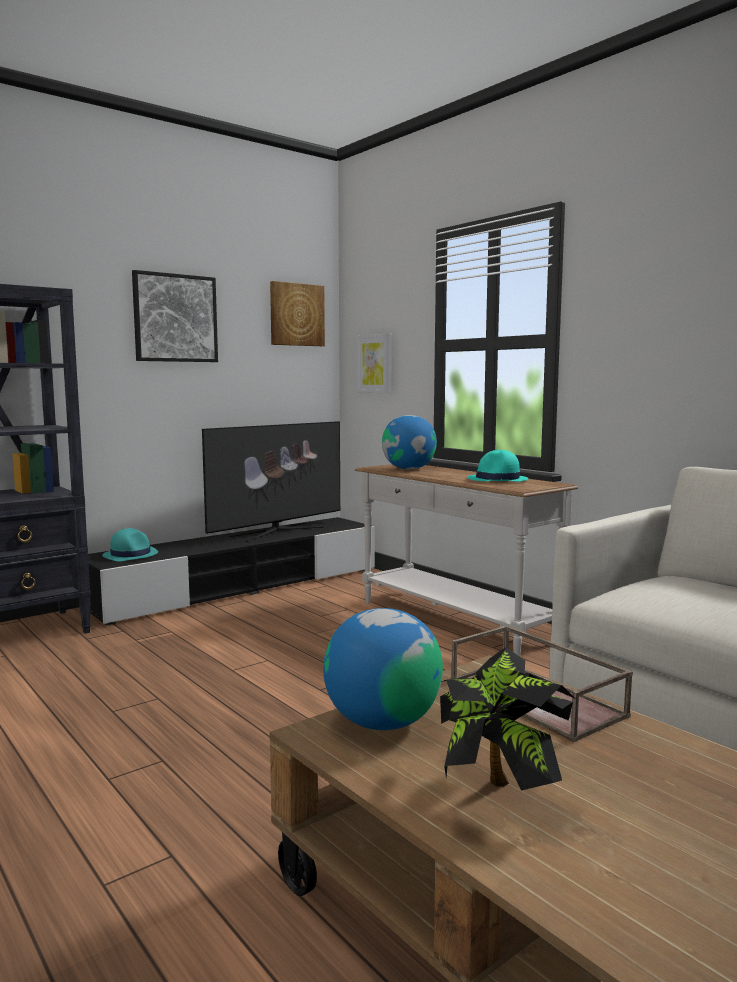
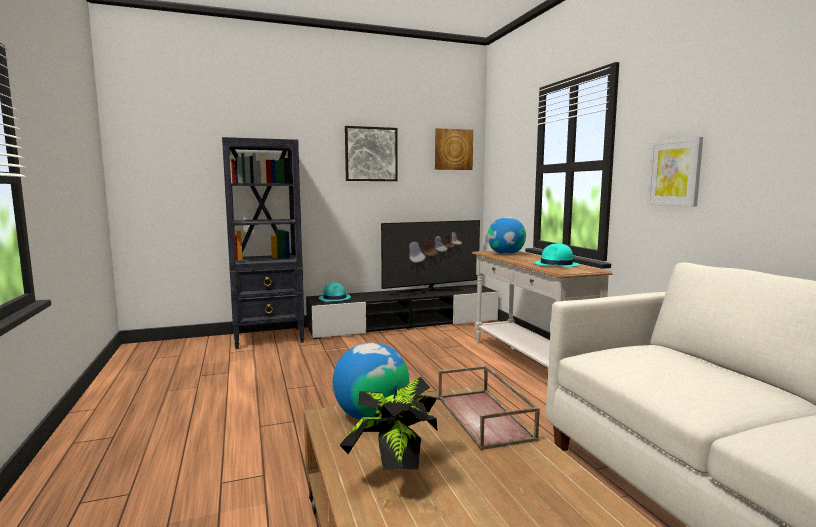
camera: 20 degrees right, 0 degrees up
(375, 364) = (503, 181): picture -> picture (675, 172)

